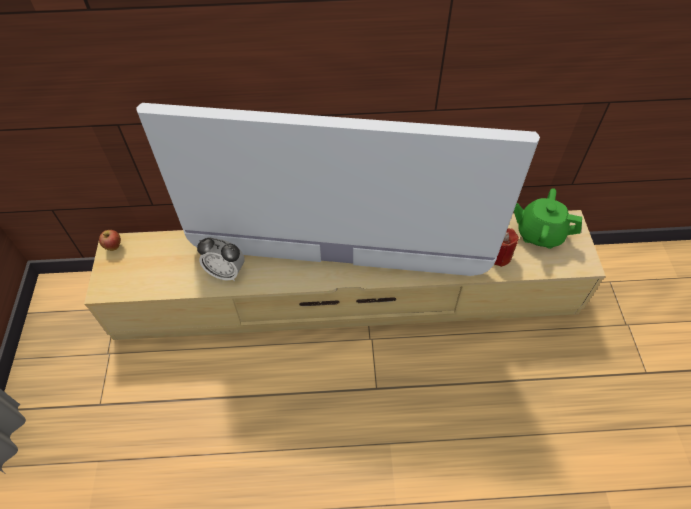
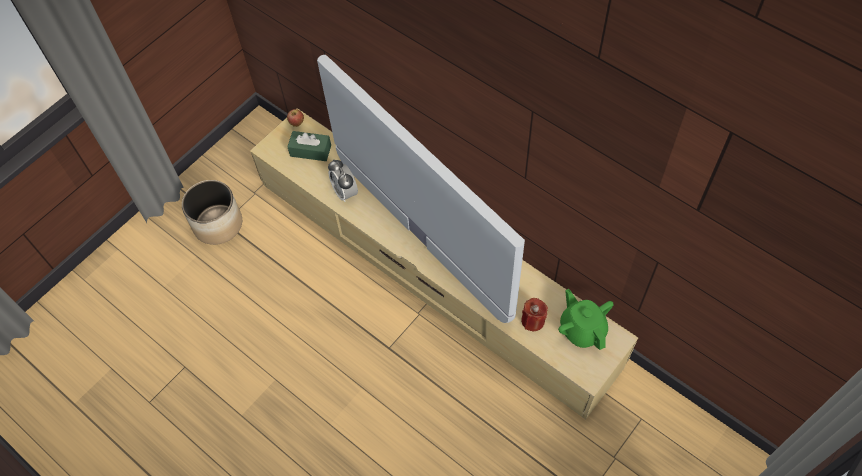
camera: 45 degrees right, 5 degrees up
(93, 411) = (217, 224): none -> planter
(153, 260) = (310, 151): none -> green tissue box

